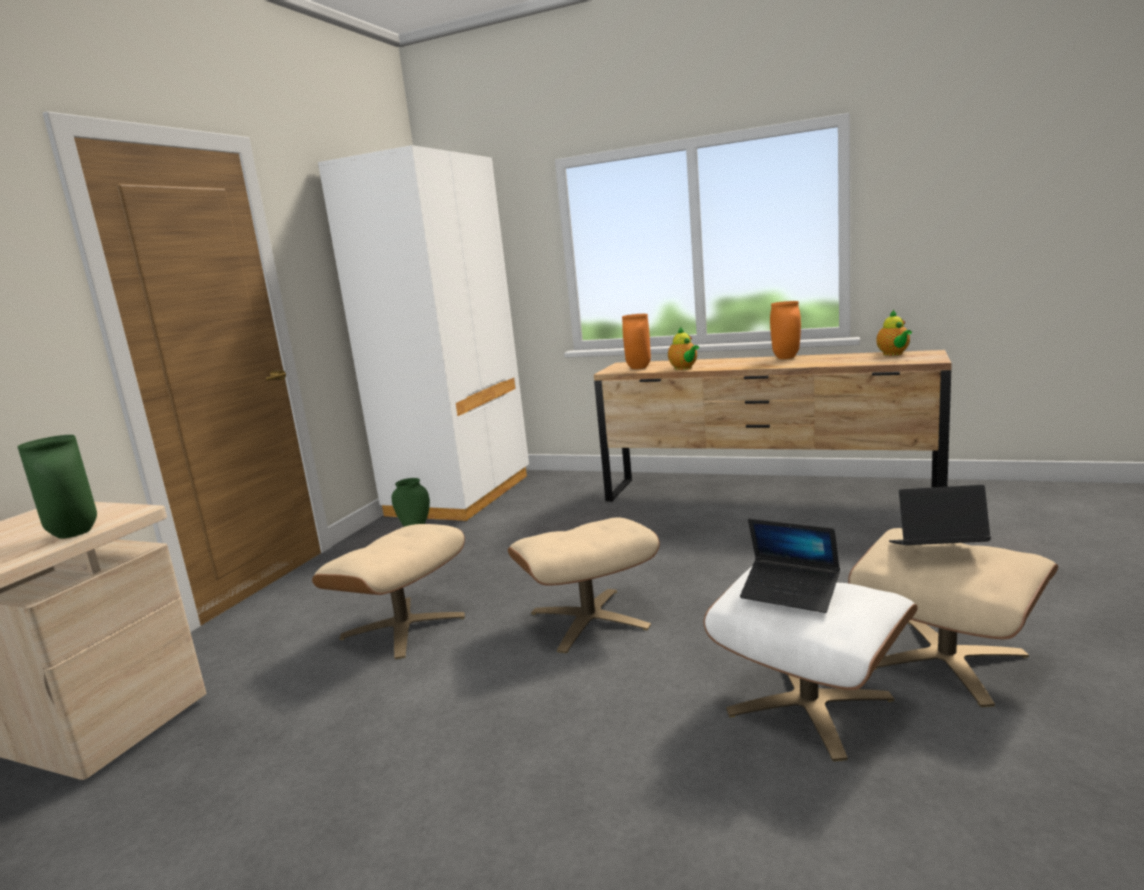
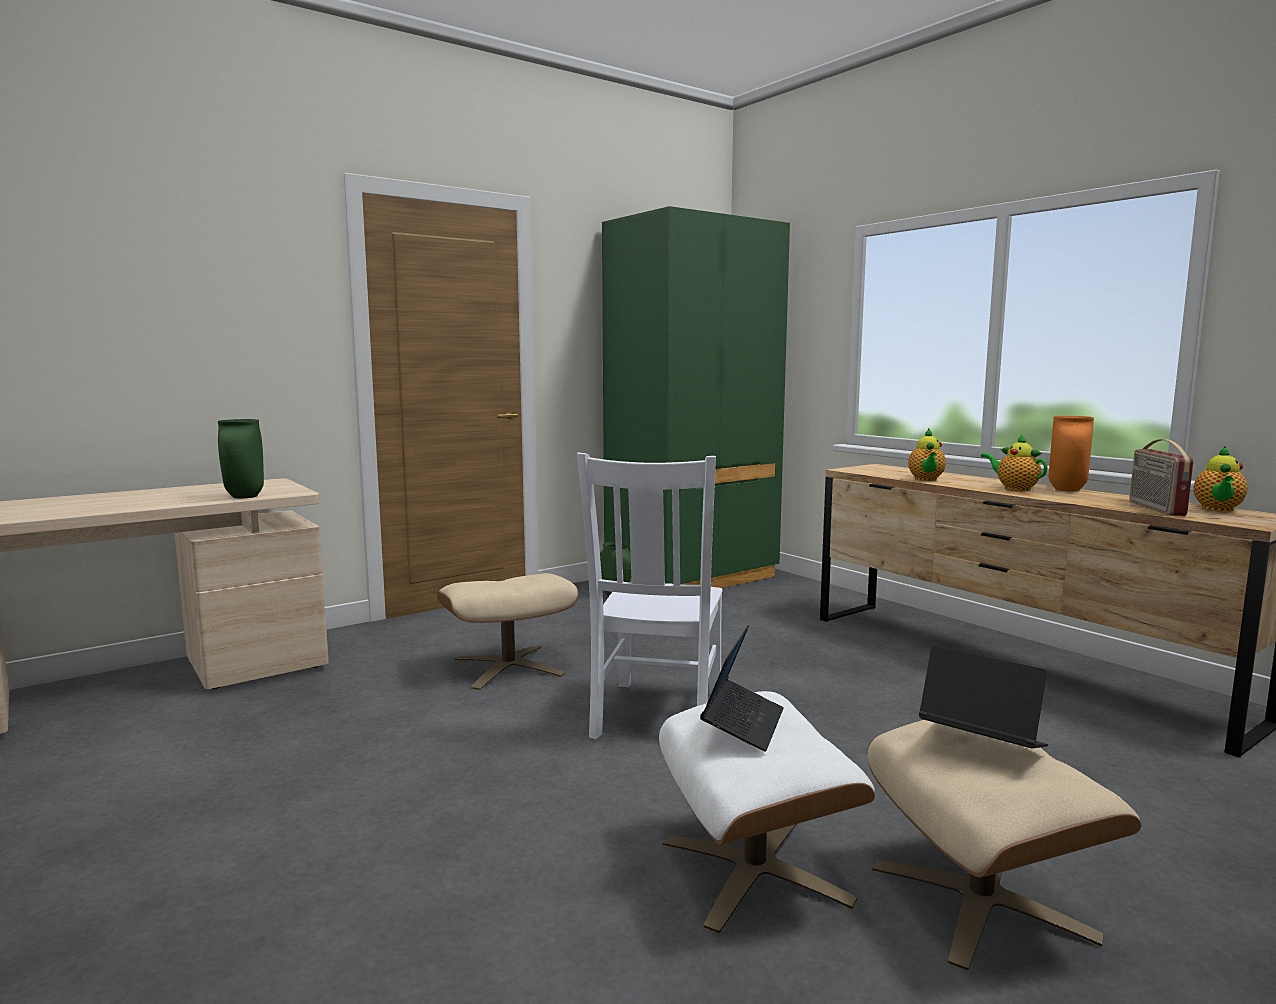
camera: 30 degrees right, 5 degrees down
(460, 495) = (692, 577): white wardrobe -> green wardrobe
(589, 620) = (657, 716): beige ottoman -> white chair
(639, 368) = (883, 471): orange vase -> none
(755, 363) = (1014, 488): none -> teapot
(790, 593) = (743, 724): laptop -> laptop turned 135 degrees counterclockwise
(864, 360) = (1155, 508): none -> radio

